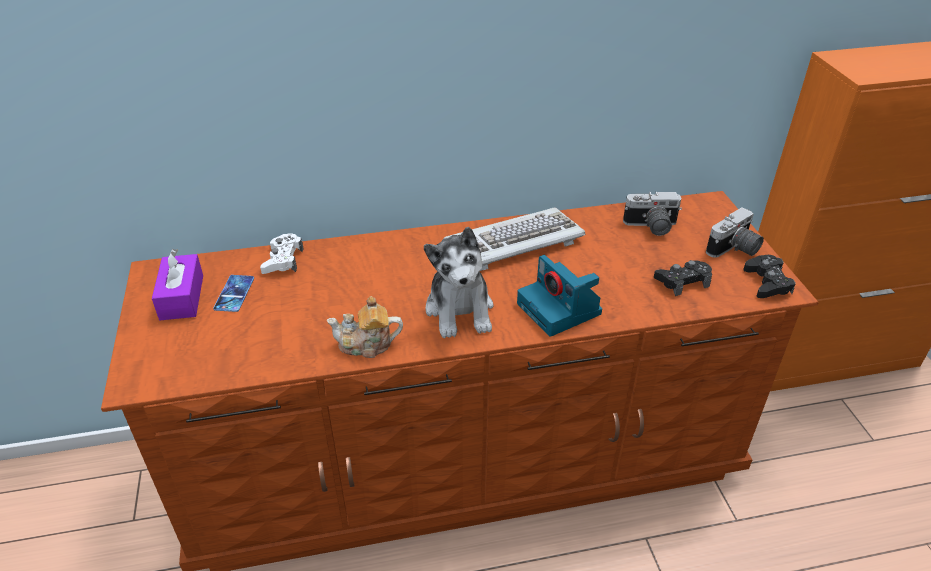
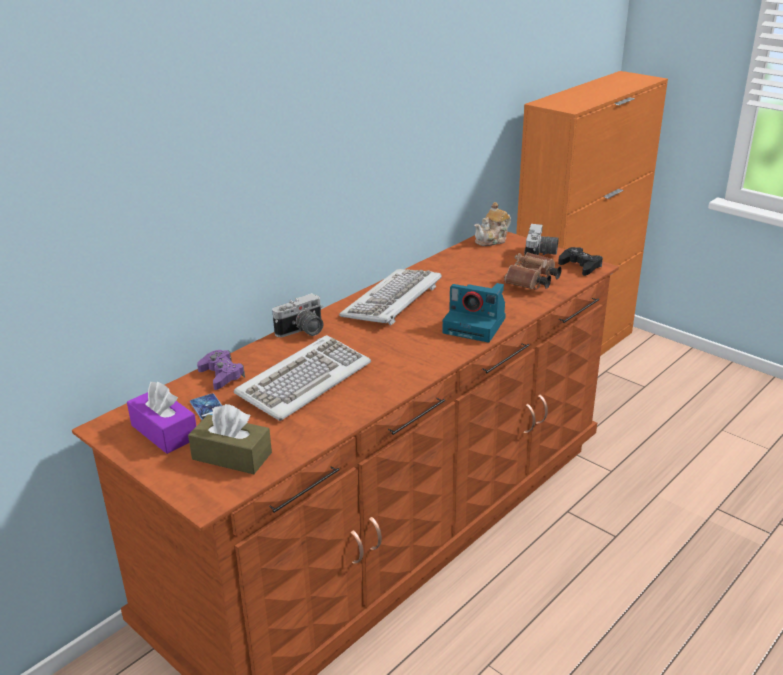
camera: 35 degrees left, 10 degrees down
(197, 349) = (232, 456): none -> brown tissue box
(283, 260) = (221, 375): white game controller -> purple game controller
(336, 298) = (304, 381): none -> keyboard
(366, 345) = (368, 397): teapot -> teapot (492, 240)
(460, 310) = (408, 352): plush toy -> none
(651, 227) = (474, 260): camera -> camera (302, 332)
(682, 281) = (531, 283): black game controller -> brown binoculars

